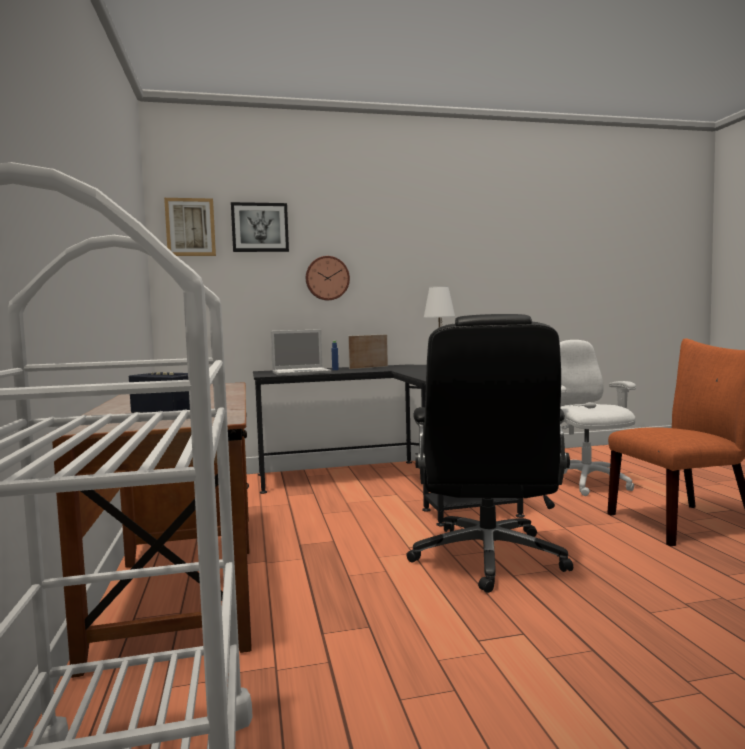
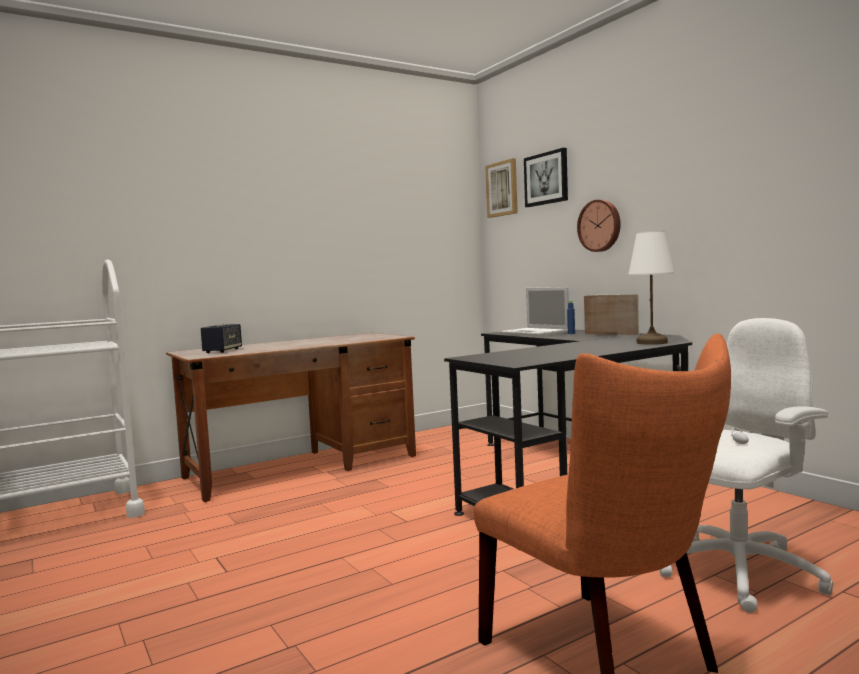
camera: 70 degrees right, 0 degrees up
(488, 558) = (378, 543): black office chair -> none

